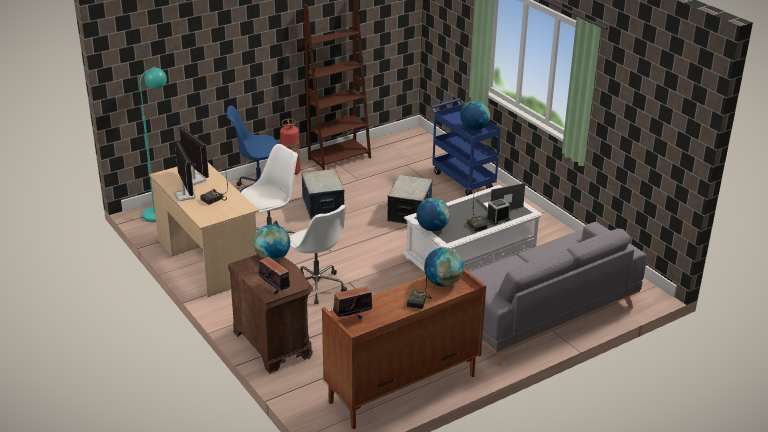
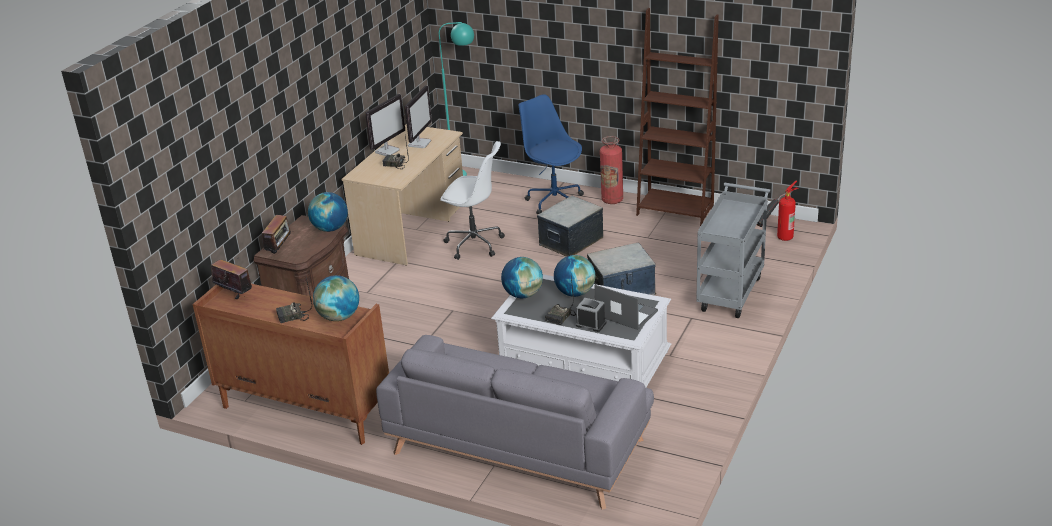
camera: 60 degrees right, 0 degrees up
(317, 288) = (425, 299): white office chair -> none
(423, 145) = (774, 242): none -> fire extinguisher
(462, 181) = (731, 294): blue cart -> grey cart
(474, 128) = (734, 228): globe -> globe (575, 293)

